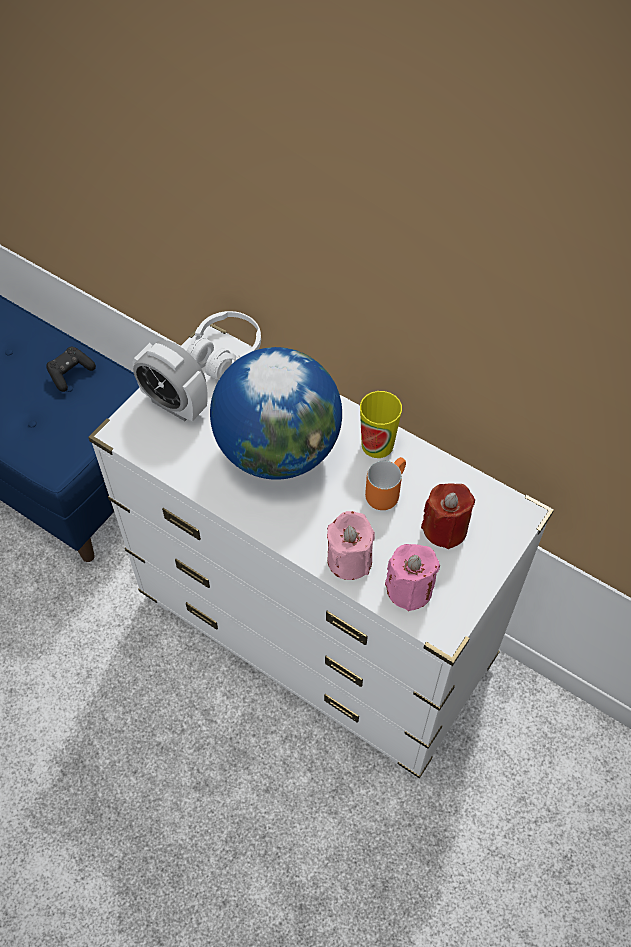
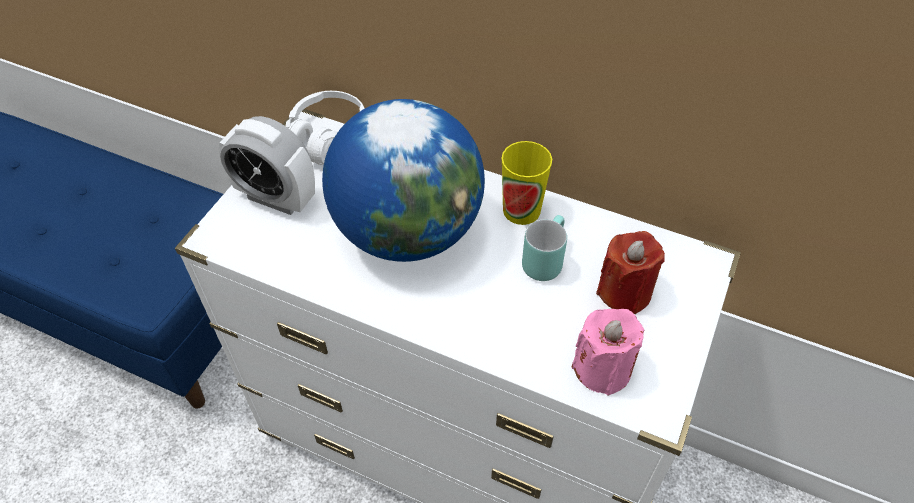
camera: 10 degrees left, 5 degrees down
(70, 373) = (154, 203): black game controller -> none
(349, 560) = (521, 345): pink candle -> none
(384, 491) = (542, 259): orange mug -> turquoise mug

